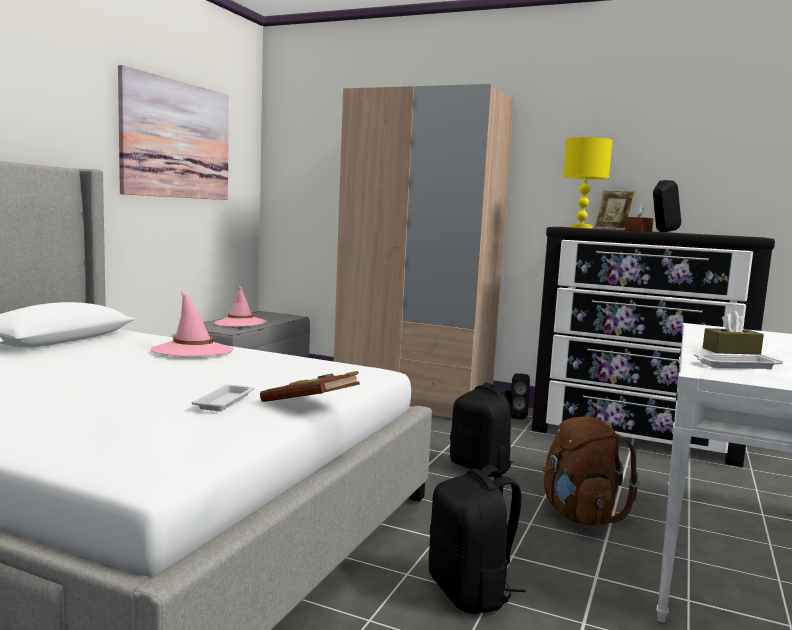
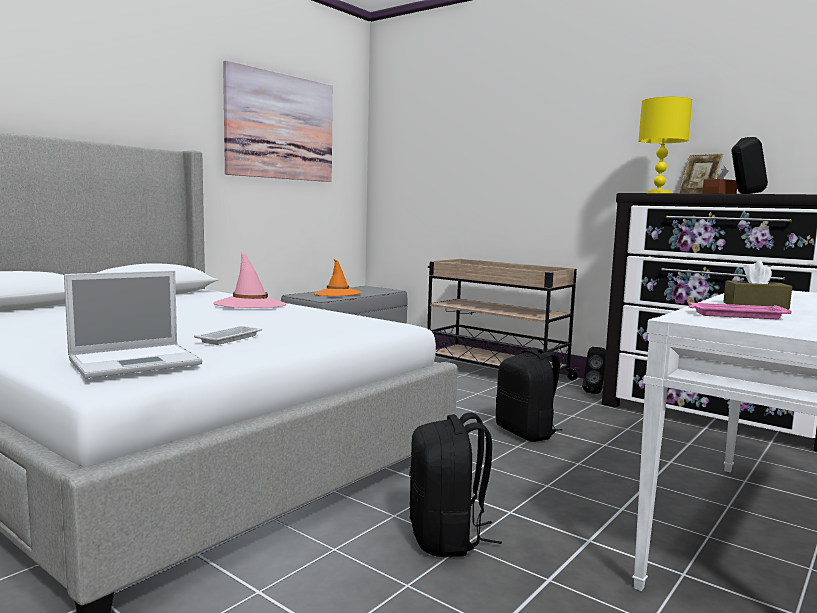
camera: 15 degrees right, 0 degrees up
(162, 442) = (137, 361): none -> laptop
(240, 323) = (337, 294): pink hat -> orange hat
(310, 405) = (303, 345): brown book -> none
(413, 401) = (493, 372): beige wardrobe -> beige cart
(579, 515) = (606, 483): brown backpack -> none
(734, 365) = (735, 315): white tray -> pink tray

